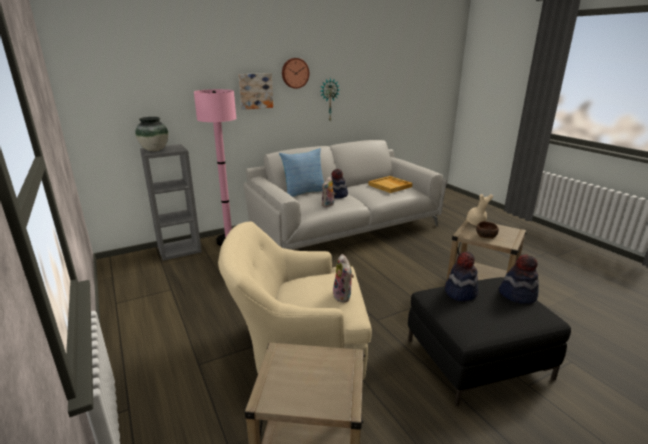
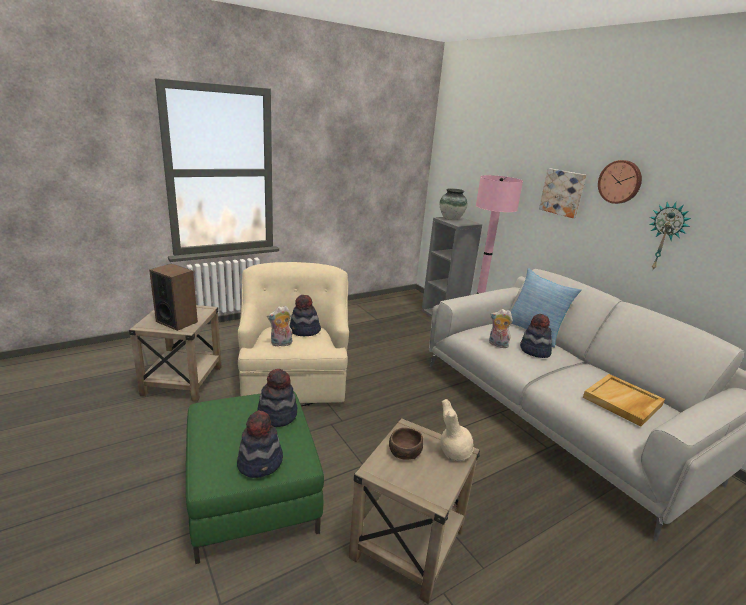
camera: 85 degrees right, 0 degrees up
(311, 283) = (304, 331): none -> hat
(326, 371) = (177, 321): none -> speaker
(476, 359) = (252, 493): black ottoman -> green ottoman

